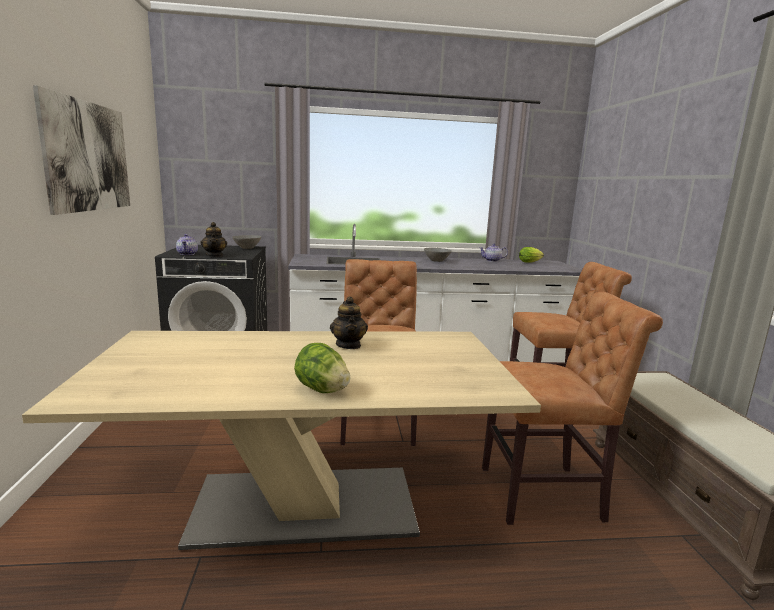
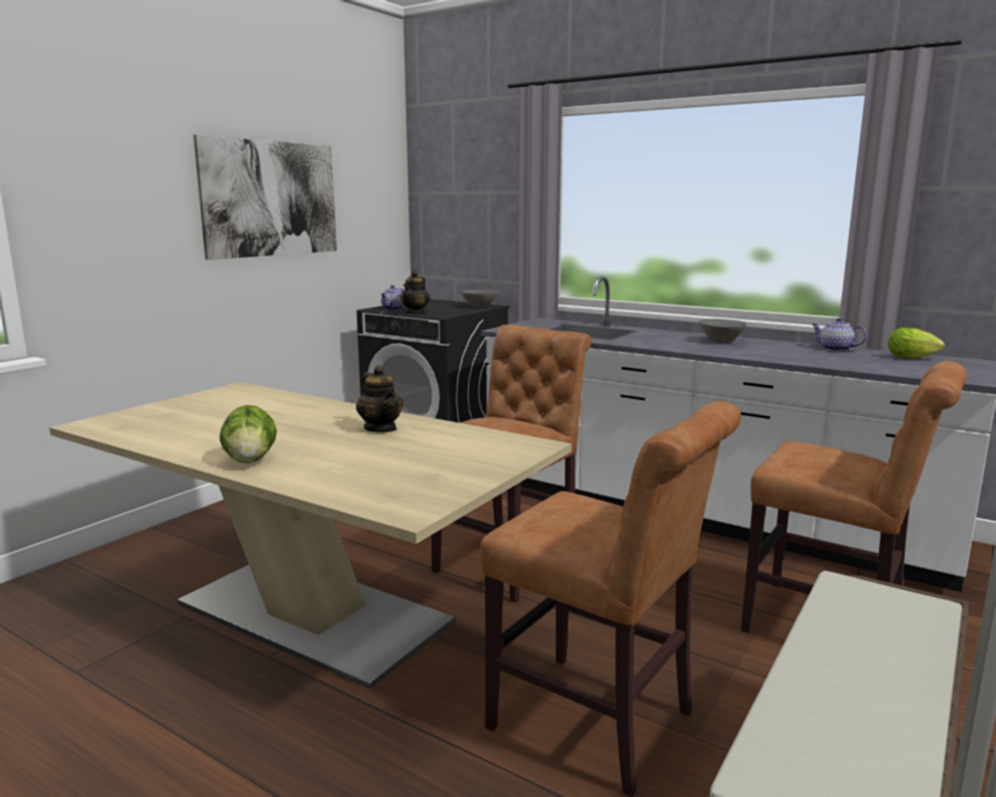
camera: 40 degrees right, 0 degrees up
(348, 345) = (381, 428): teapot -> teapot turned 60 degrees counterclockwise

